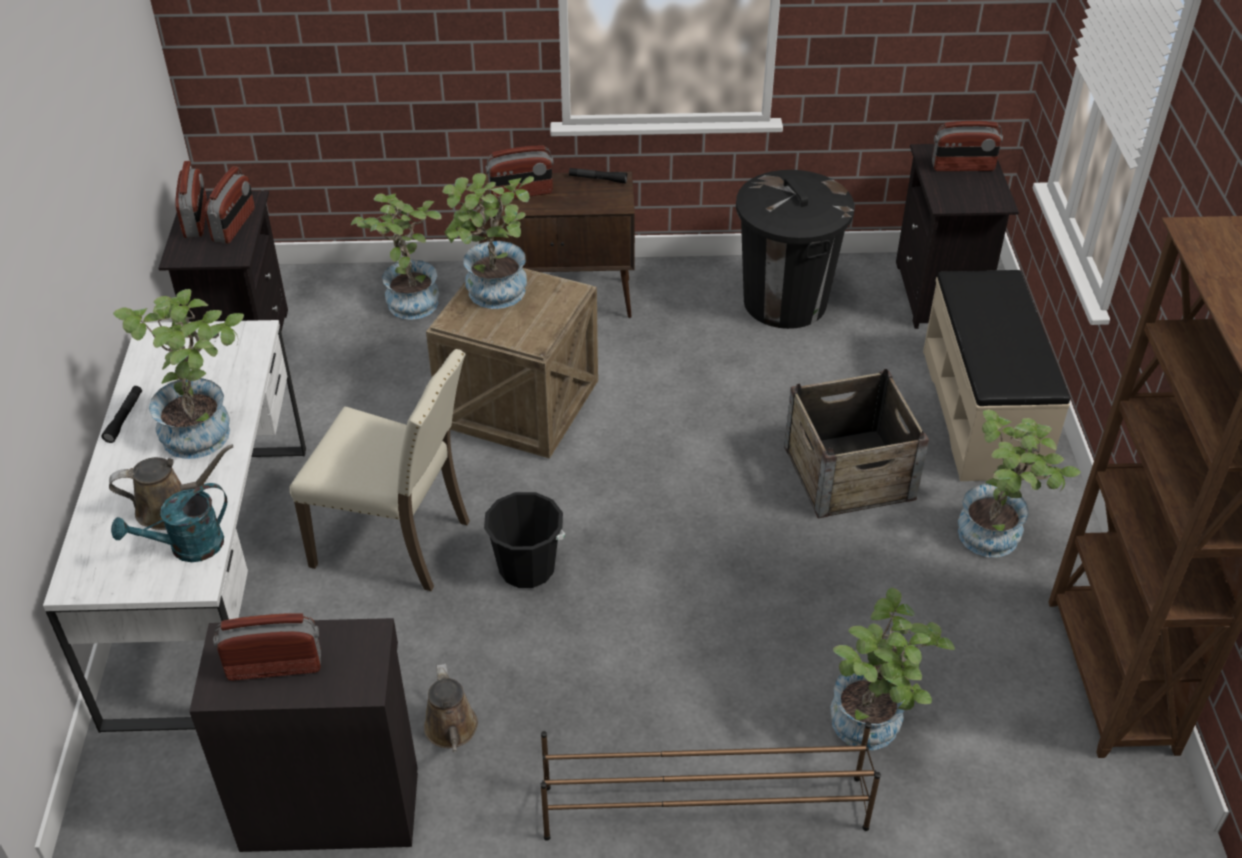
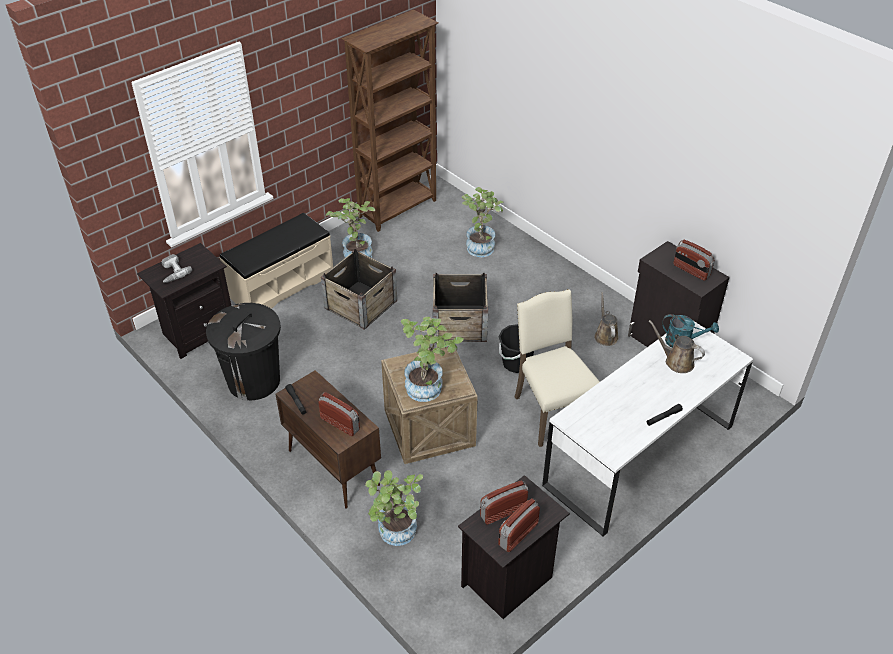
camera: 130 degrees left, 0 degrees up
(205, 429) = (634, 386): potted plant -> none
(452, 731) = (605, 335): brown watering can -> brown watering can turned 45 degrees counterclockwise
(686, 560) = (460, 323): none -> crate
(703, 807) = (555, 265): brown shoe rack -> none
(963, 167) = (172, 272): radio -> power drill

